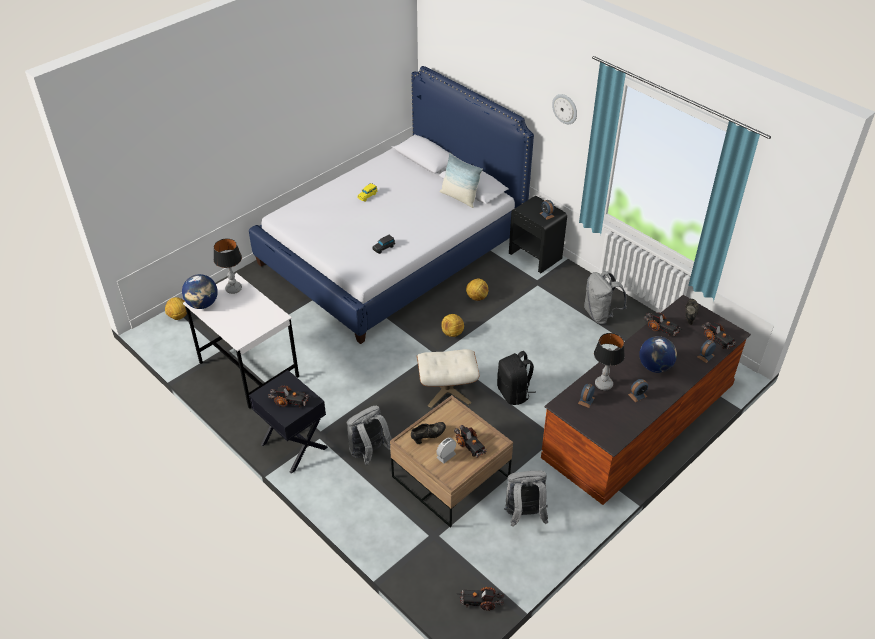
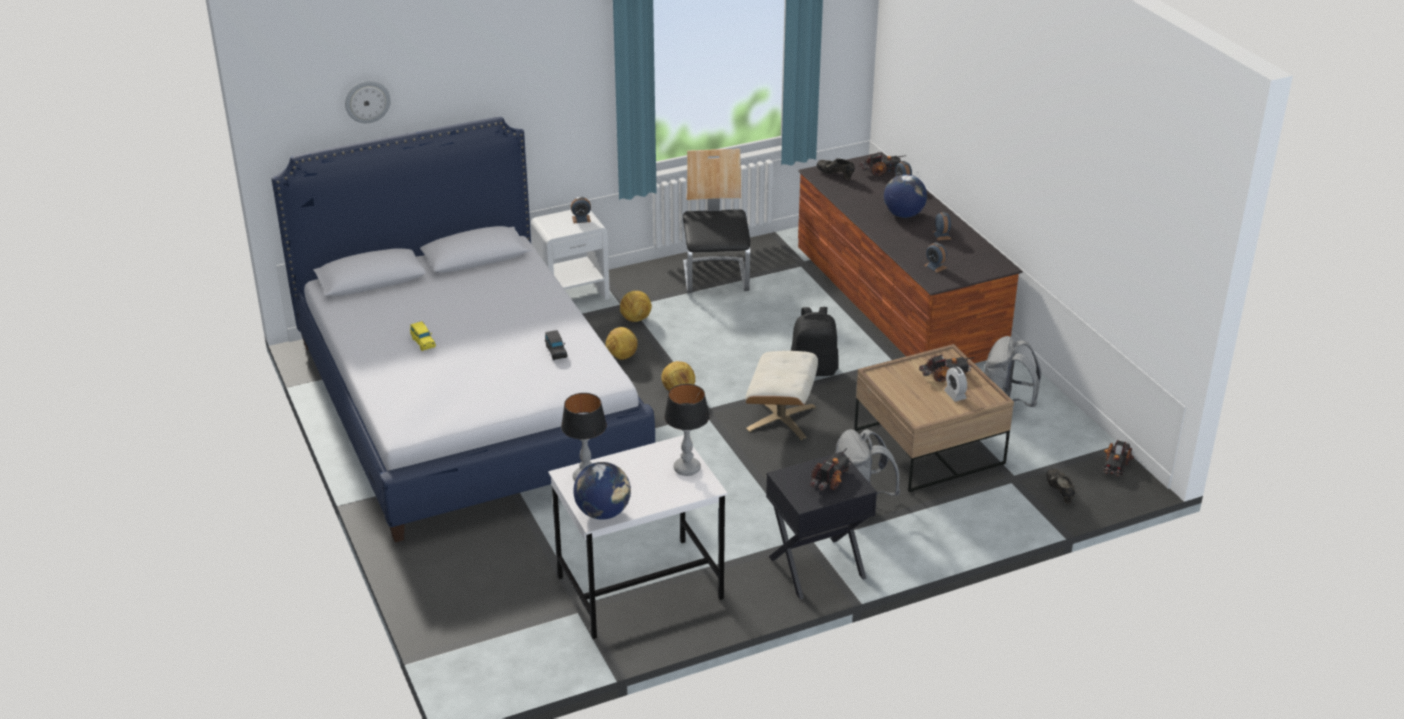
camera: 70 degrees left, 10 degrees down
(178, 317) = (464, 650): football -> football (636, 319)
(428, 436) = (918, 401): black shoe -> black shoe (1059, 492)
(459, 197) = (491, 271): pillow -> none
(535, 256) = (572, 293): black nightstand -> white nightstand
(565, 108) = (554, 65): wall clock -> wall clock (367, 101)
(600, 315) = (716, 277): grey backpack -> chair
(604, 384) = (915, 250): table lamp -> table lamp (687, 468)
(661, 329) = (846, 196): toy truck -> none

